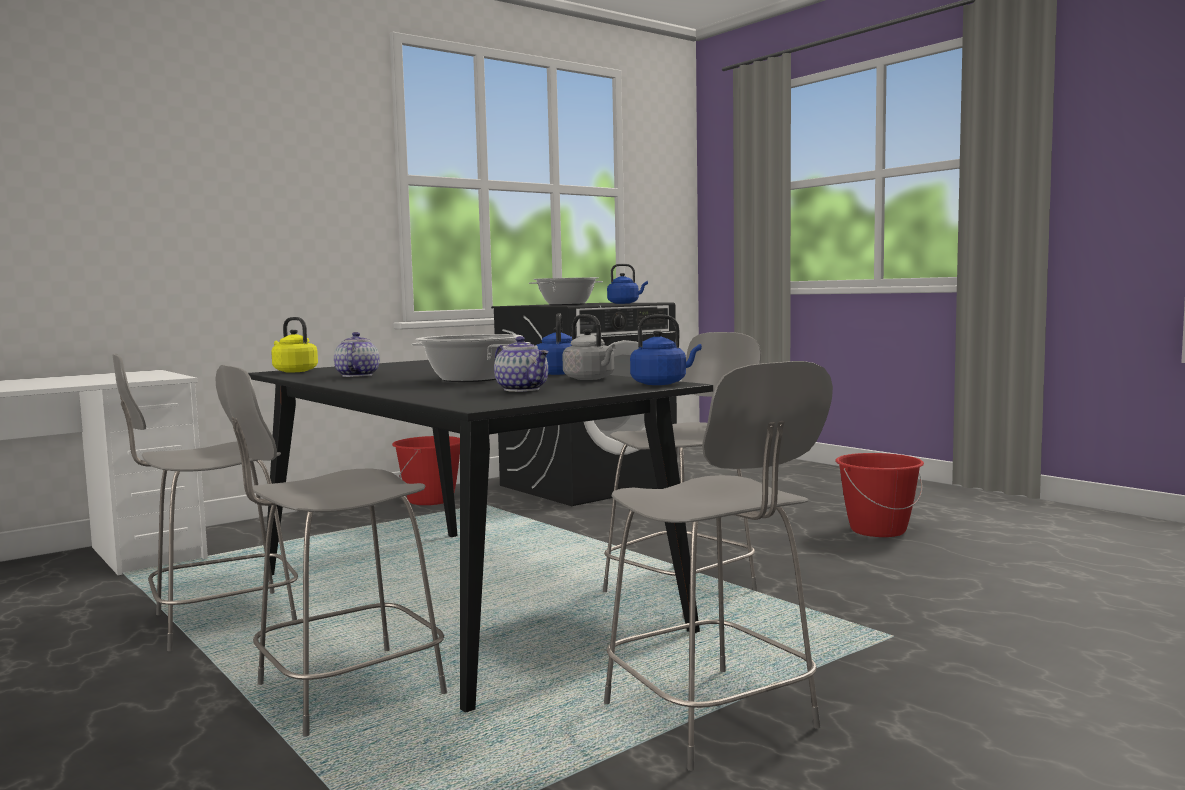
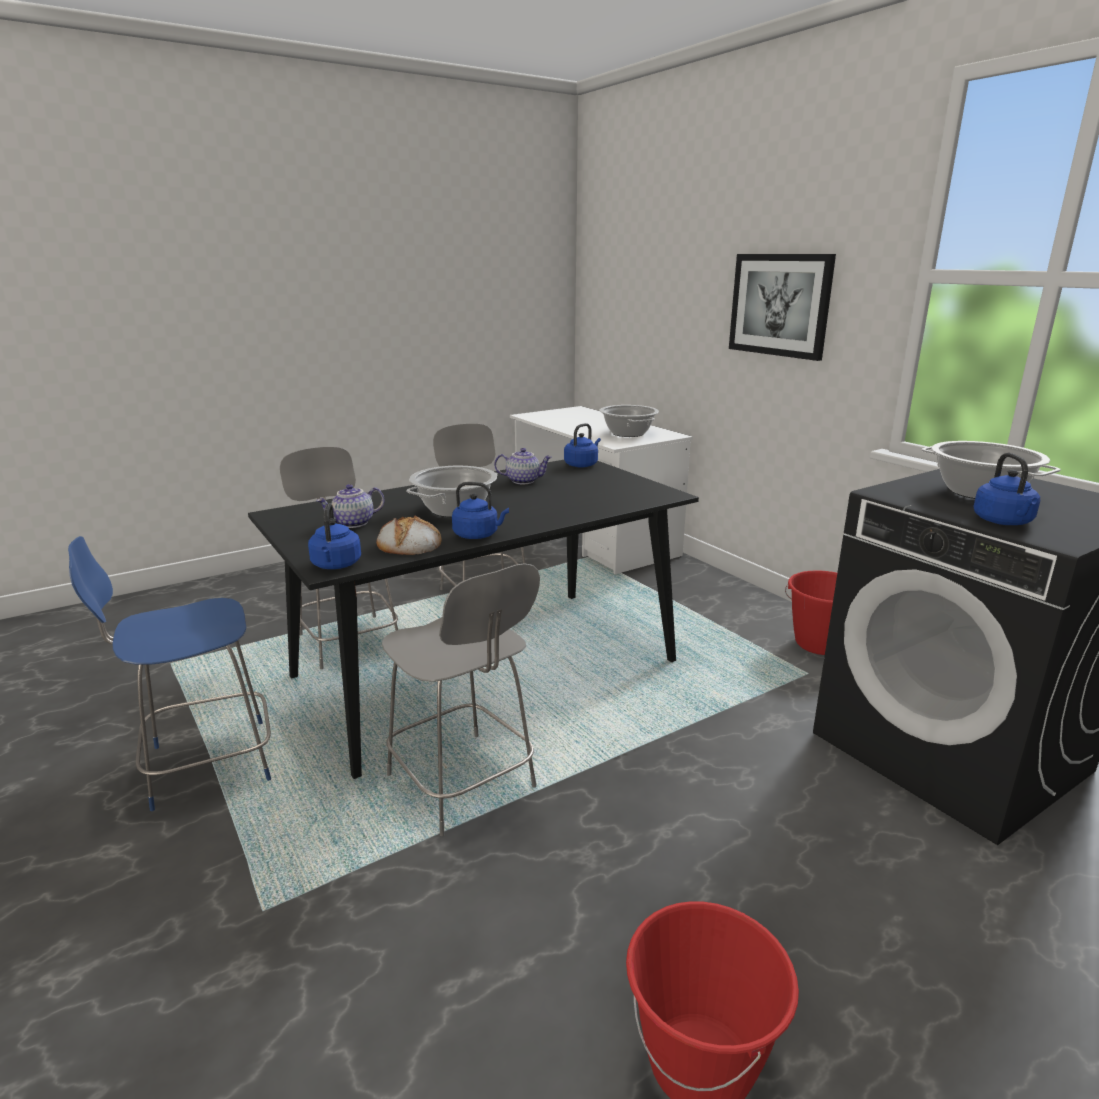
camera: 95 degrees right, 15 degrees up
(109, 377) = (627, 433): none -> cooking pot
(262, 203) = (780, 305): none -> picture
(294, 371) = (582, 465): yellow kettle -> blue kettle
(591, 379) = (409, 544): grey kettle -> bread
(713, 719) = (204, 764): grey stool -> blue stool

